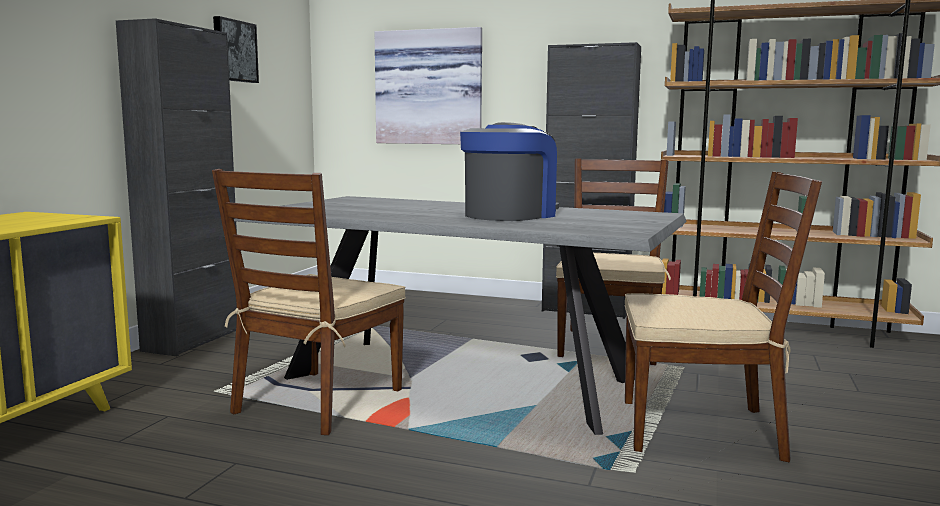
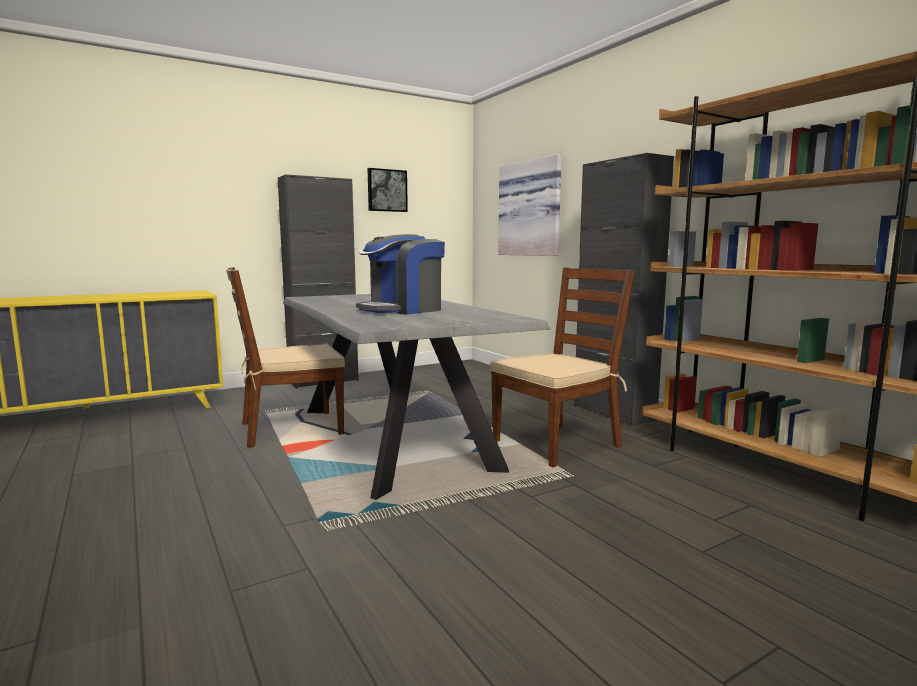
camera: 40 degrees right, 0 degrees up
(510, 215) = (402, 310): coffee machine -> coffee machine turned 150 degrees clockwise
(701, 429) = (453, 523): brown chair -> none

